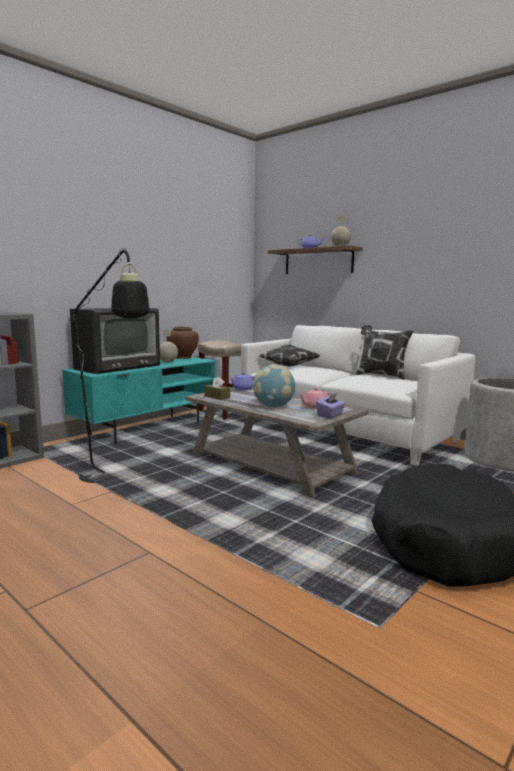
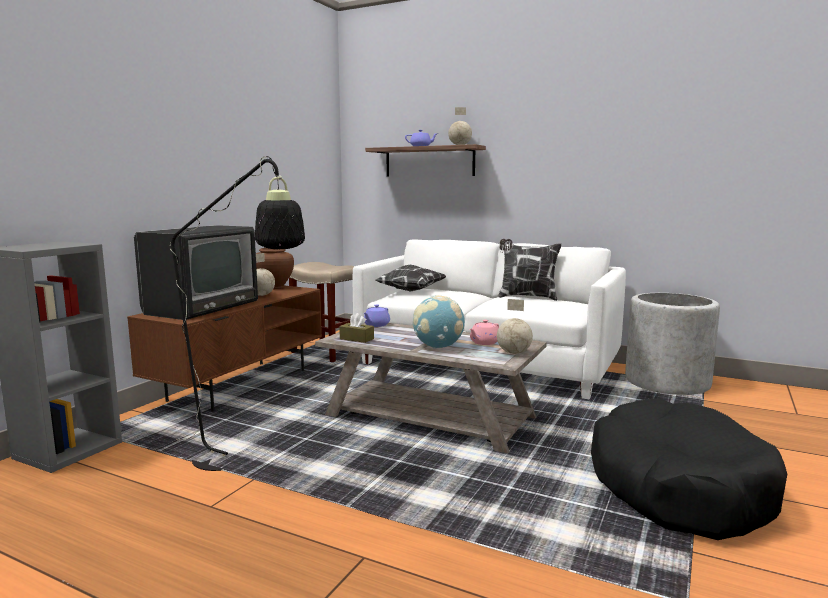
camera: 15 degrees left, 0 degrees up
(146, 428) = (240, 384): turquoise tv stand -> brown tv stand
(330, 415) = (513, 353): purple tissue box -> globe

